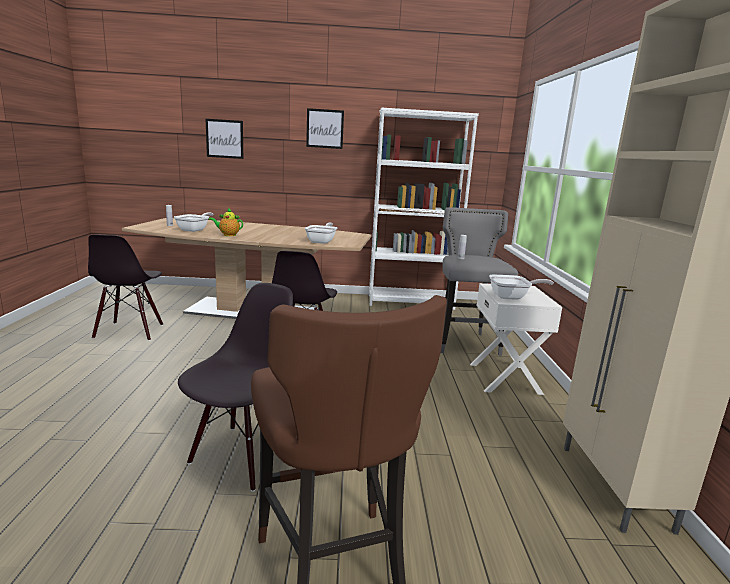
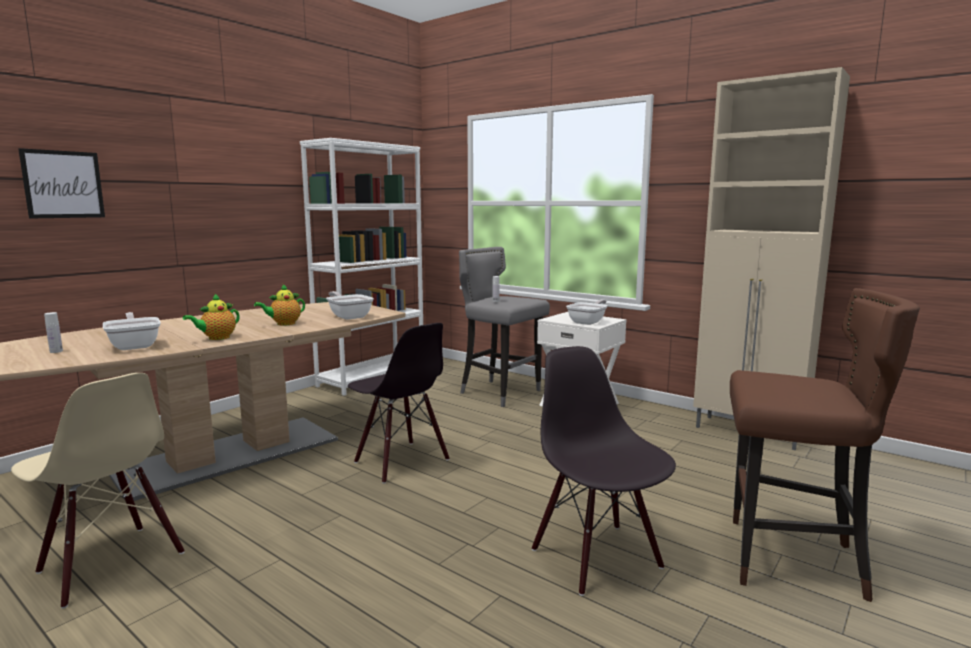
camera: 50 degrees left, 5 degrees down
(130, 331) = (110, 563): black chair -> beige chair
(279, 236) = (284, 324): none -> teapot
(325, 128) = (231, 165): picture -> none

